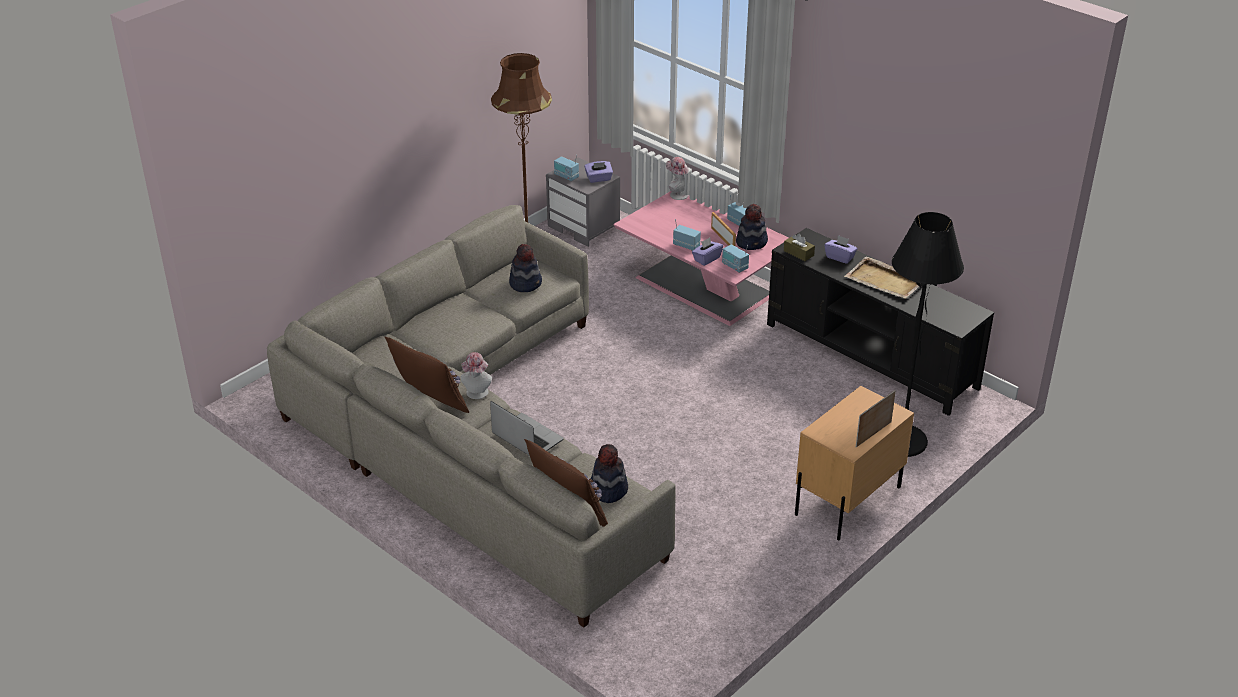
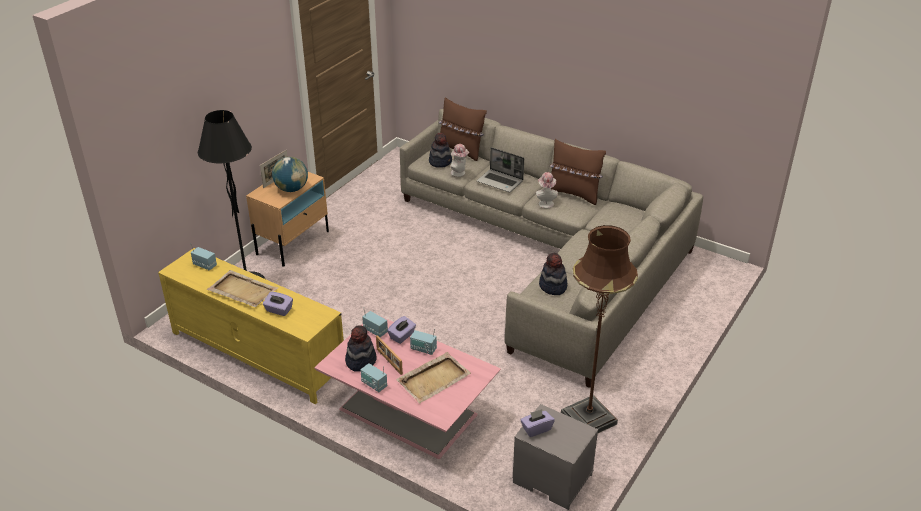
camera: 170 degrees right, 0 degrees up
(566, 176) = (573, 428): radio -> radio (205, 265)
(677, 194) = (445, 417): hat -> hat (459, 173)
(680, 221) = (434, 379): none -> beige tray
(798, 253) = (316, 310): brown tissue box -> none
(847, 415) = (291, 189): none -> globe
(871, 356) = (257, 352): black tv stand -> yellow tv stand

